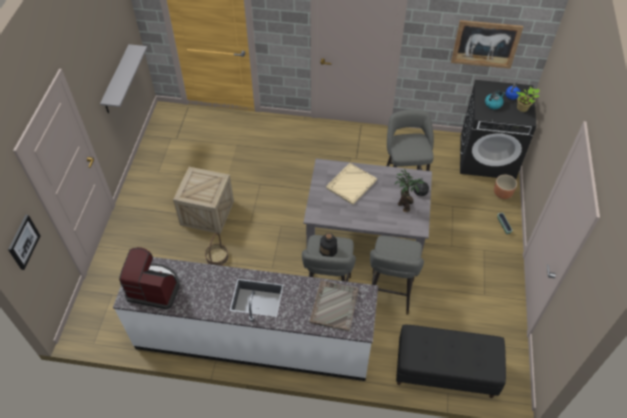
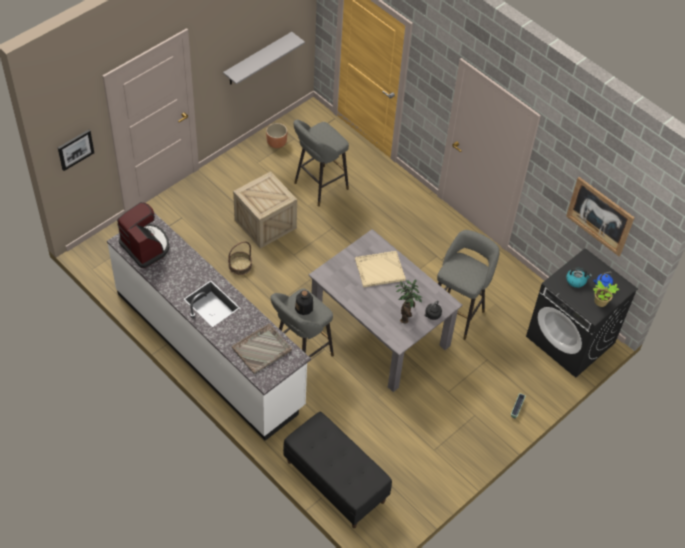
camera: 35 degrees right, 0 degrees up
(389, 296) = (350, 393): grey stool -> grey stool (318, 187)
(502, 193) = (547, 380): brown planter -> brown planter (276, 143)

